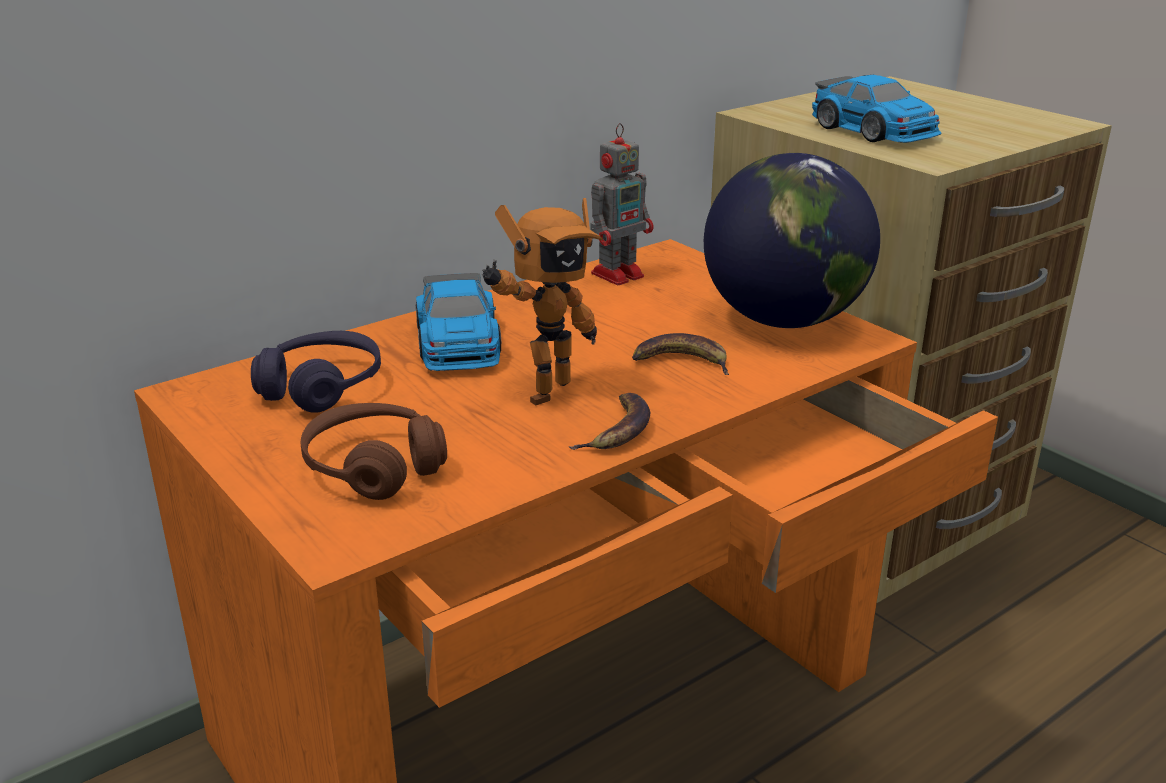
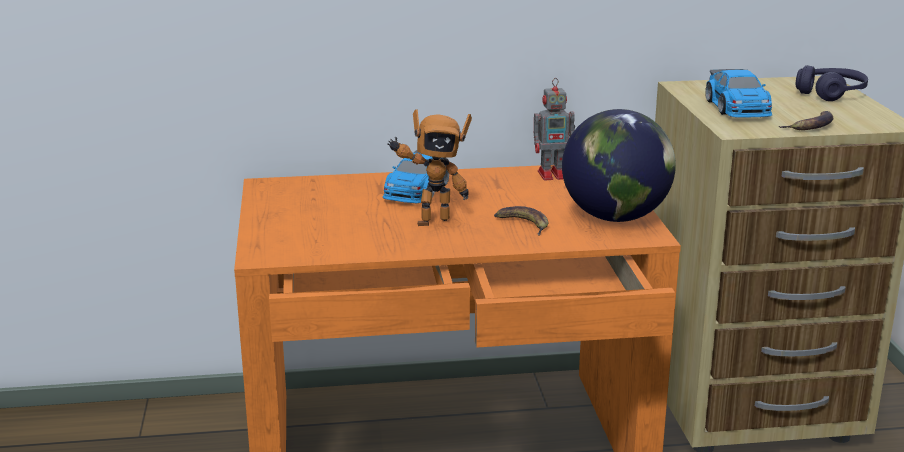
camera: 30 degrees right, 5 degrees down
(321, 387) = (326, 195): purple headphones -> purple headphones (830, 93)
(374, 467) = (310, 233): brown headphones -> none
(617, 430) = (444, 245): banana -> banana (811, 126)

